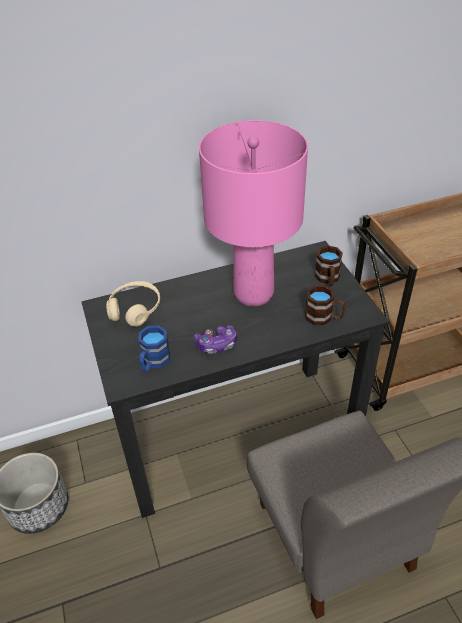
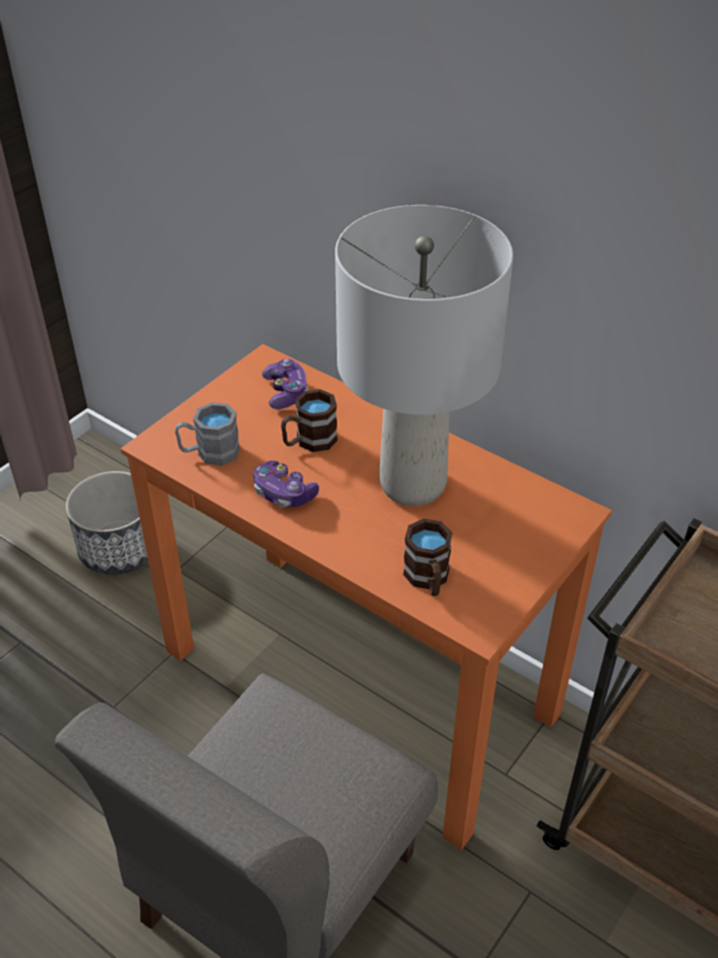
camera: 55 degrees right, 0 degrees up
(135, 309) = (286, 392): beige headphones -> game controller
(153, 362) = (209, 453): blue mug -> grey mug
(236, 434) = (360, 682): black desk -> orange desk
(254, 294) = (412, 485): pink table lamp -> grey table lamp
(328, 279) = (519, 550): brown mug -> brown mug (309, 441)

